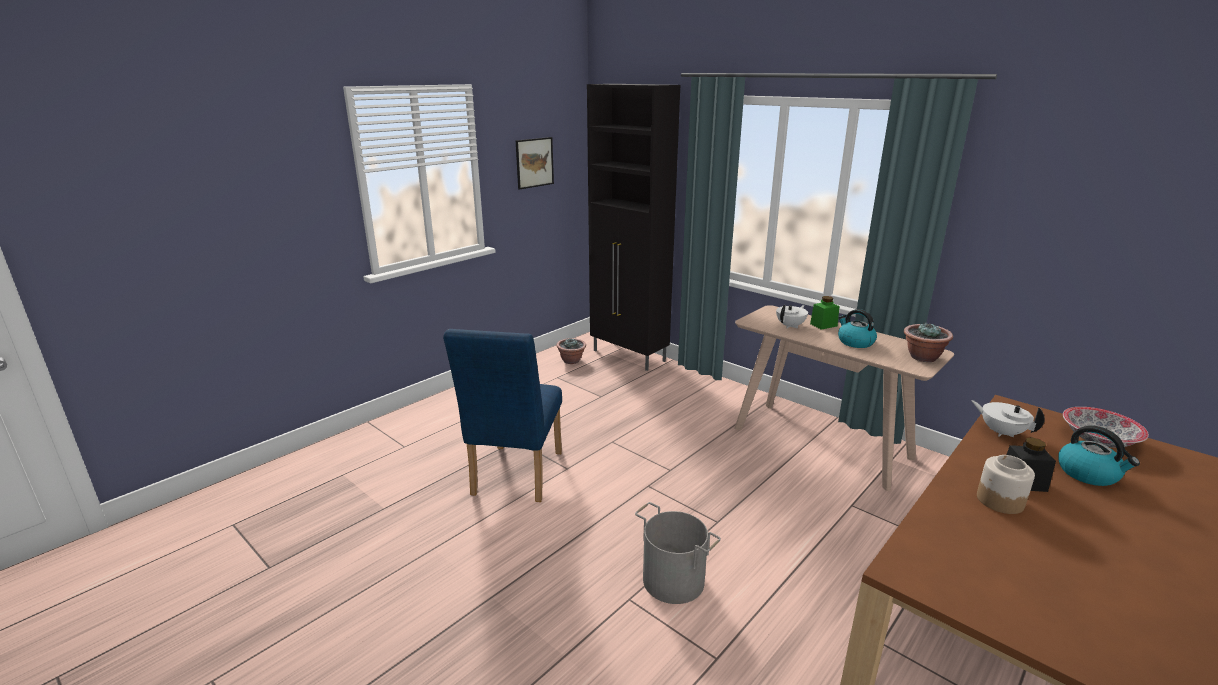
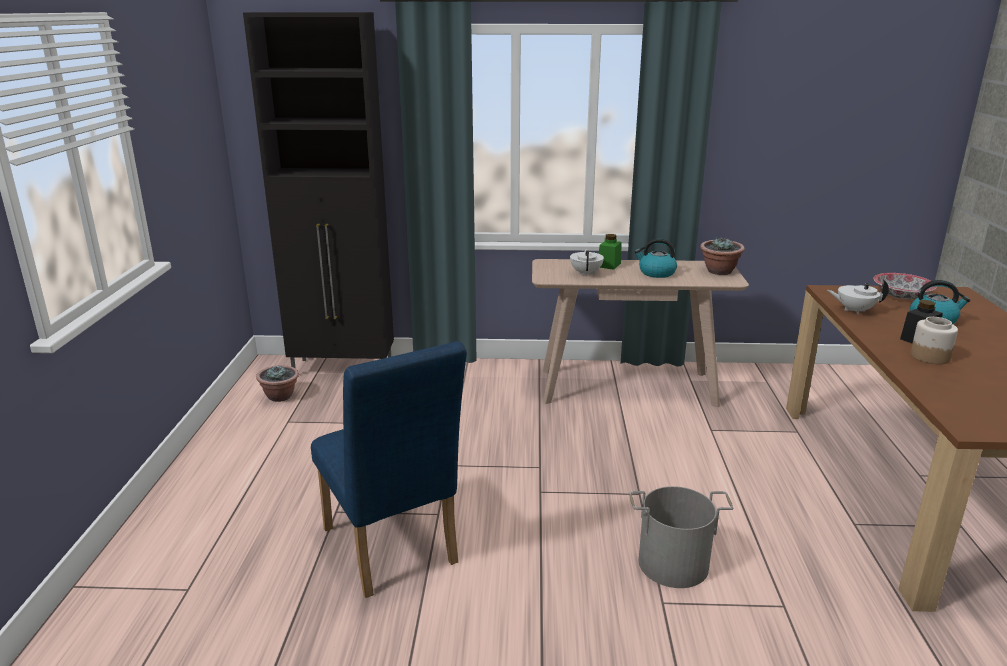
camera: 40 degrees left, 0 degrees up
(534, 162) = (180, 129): picture -> none

